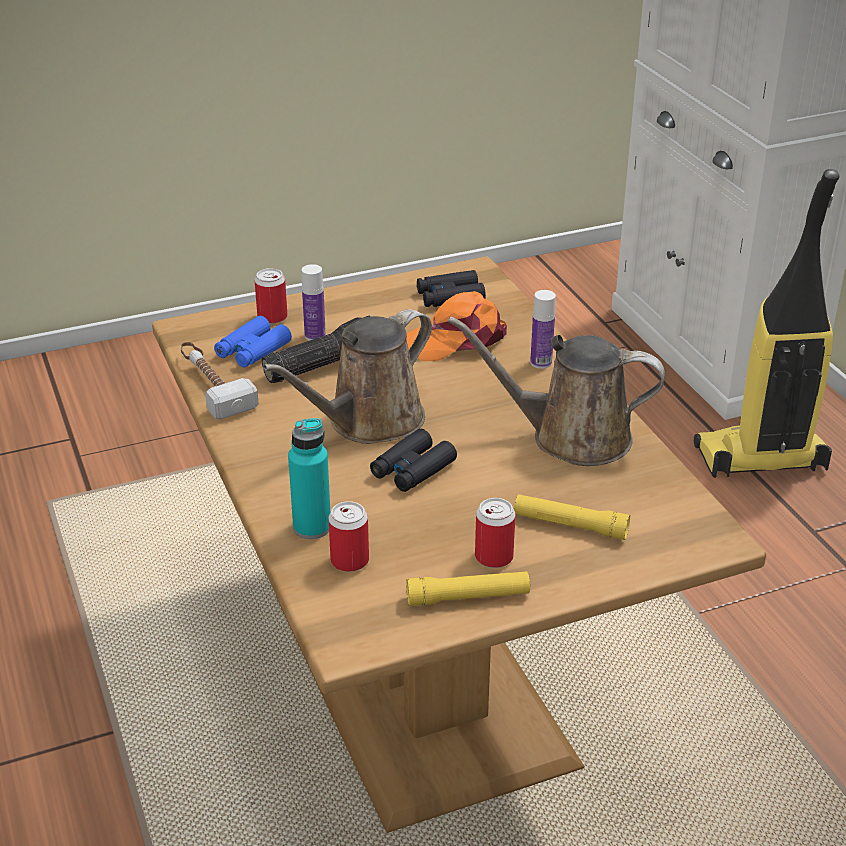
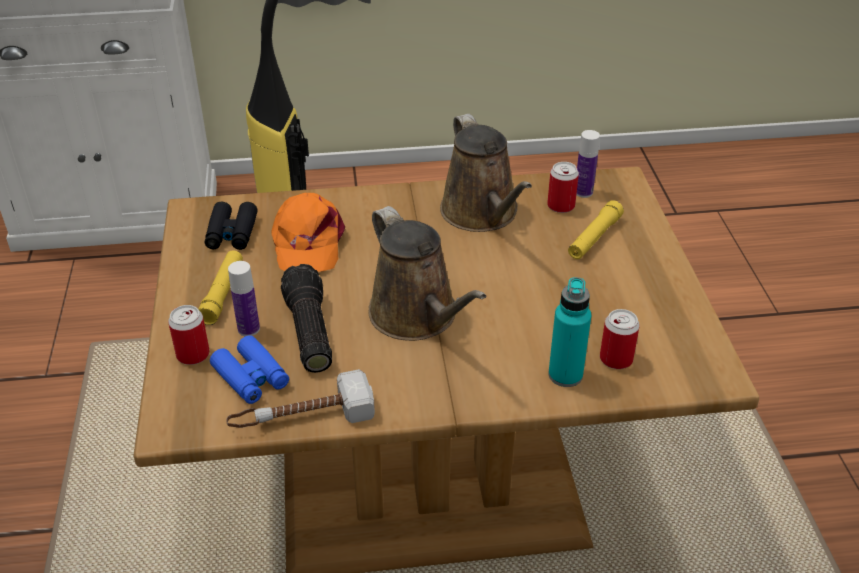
camera: 75 degrees left, 5 degrees up
(412, 469) = (499, 303): black binoculars -> none
(468, 597) = (671, 303): yellow flashlight -> yellow flashlight (222, 293)
(494, 557) = (625, 281): can -> can (561, 206)
(541, 363) = (369, 206): bottle -> bottle (583, 192)
(570, 437) = (482, 214): brown watering can -> brown watering can turned 45 degrees counterclockwise

